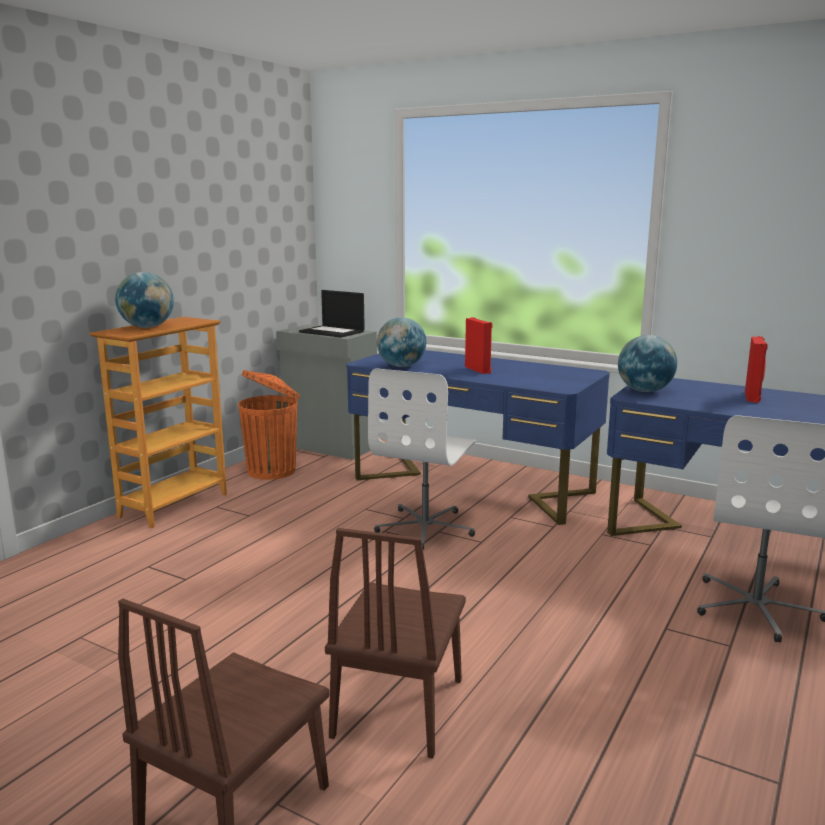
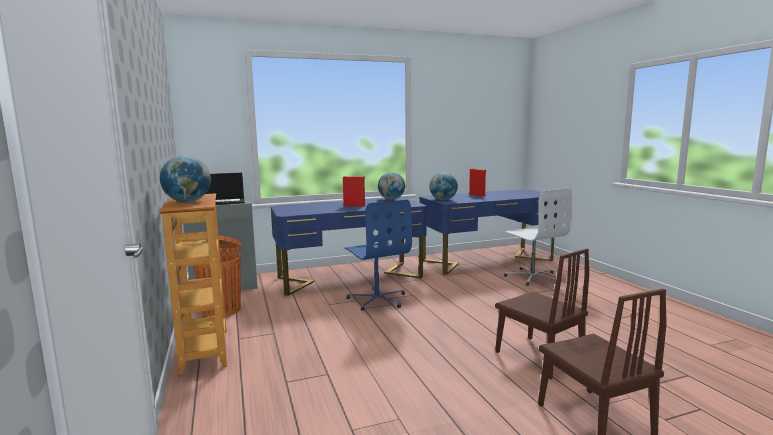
camera: 50 degrees left, 5 degrees down
(401, 366) = (312, 211): globe -> globe (391, 199)
(426, 528) = (377, 299): white office chair -> blue office chair

